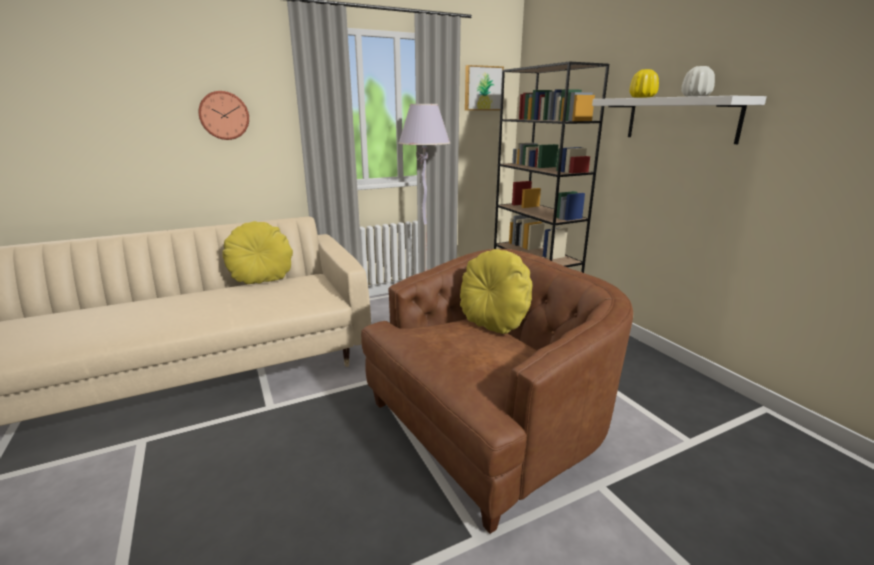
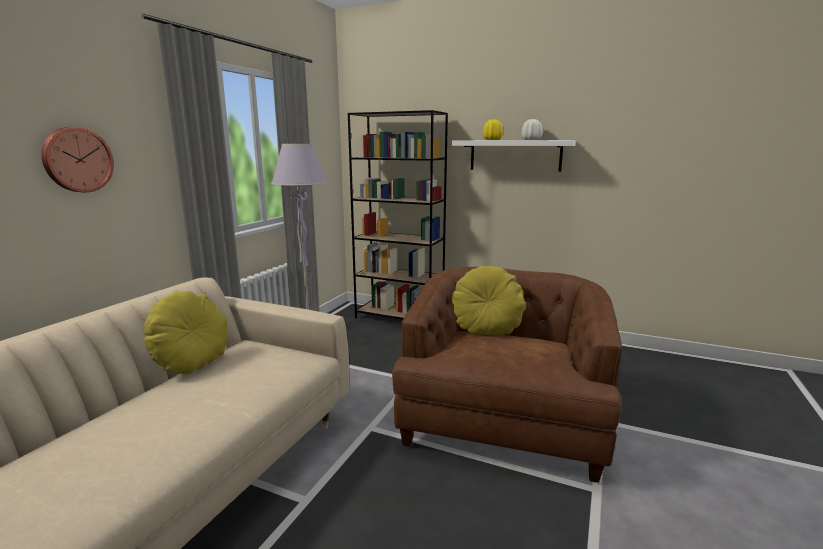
camera: 40 degrees left, 5 degrees down
(482, 88) = (318, 128): picture -> none

